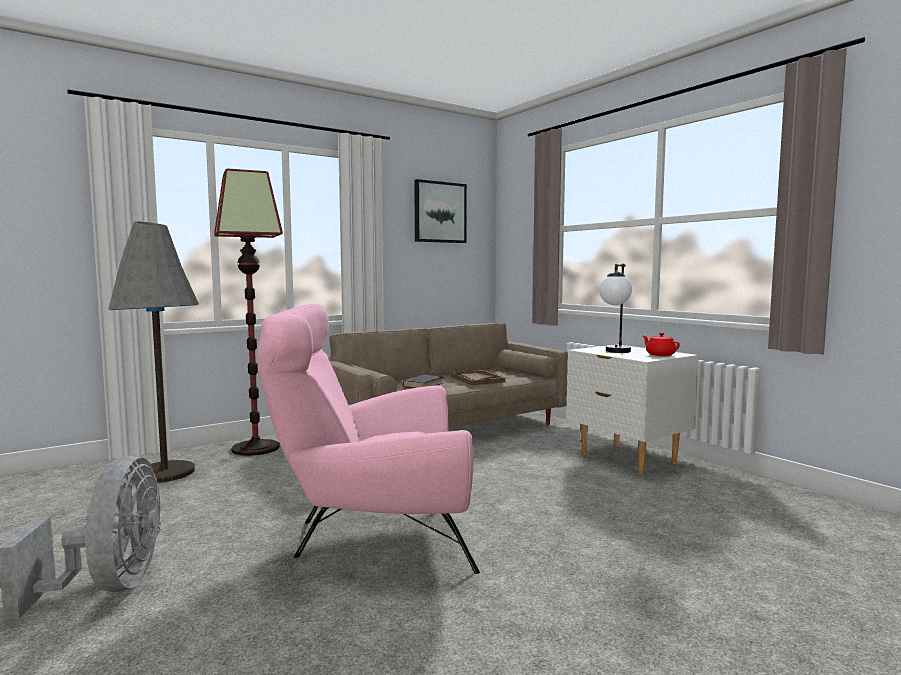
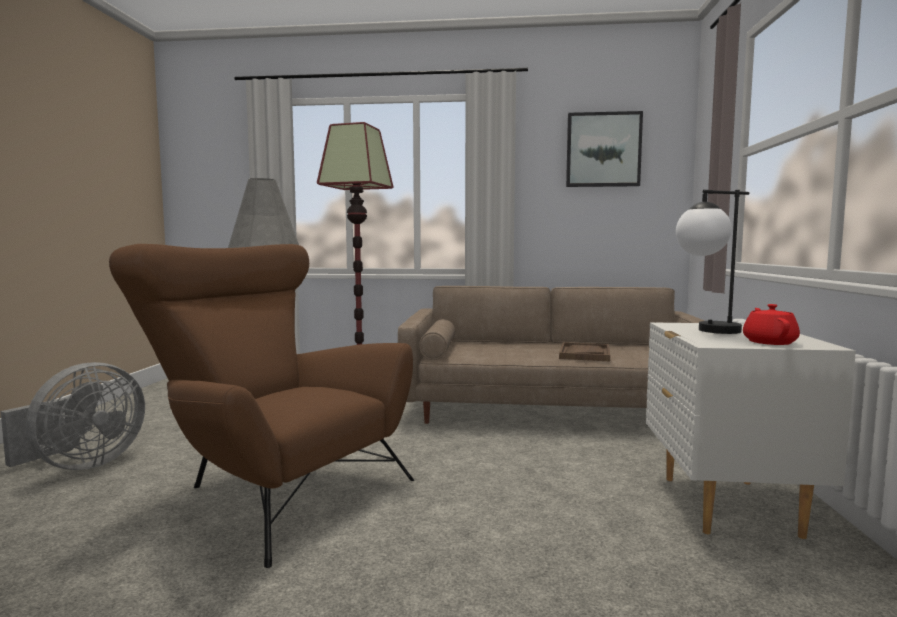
camera: 40 degrees right, 0 degrees up
(370, 535) = (274, 490): pink armchair -> brown armchair
(423, 385) = (508, 351): black book -> none

